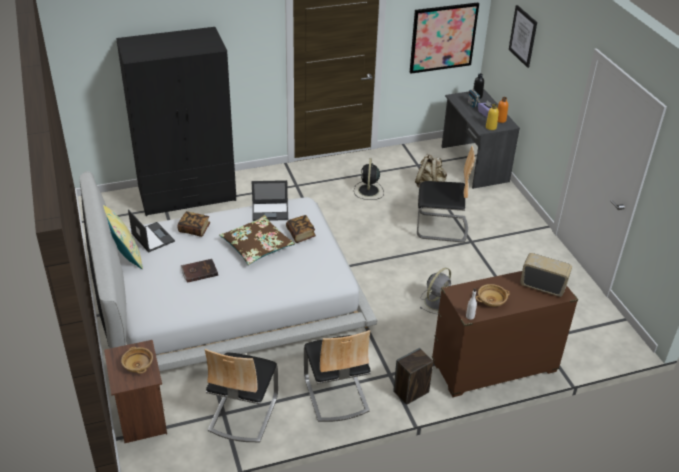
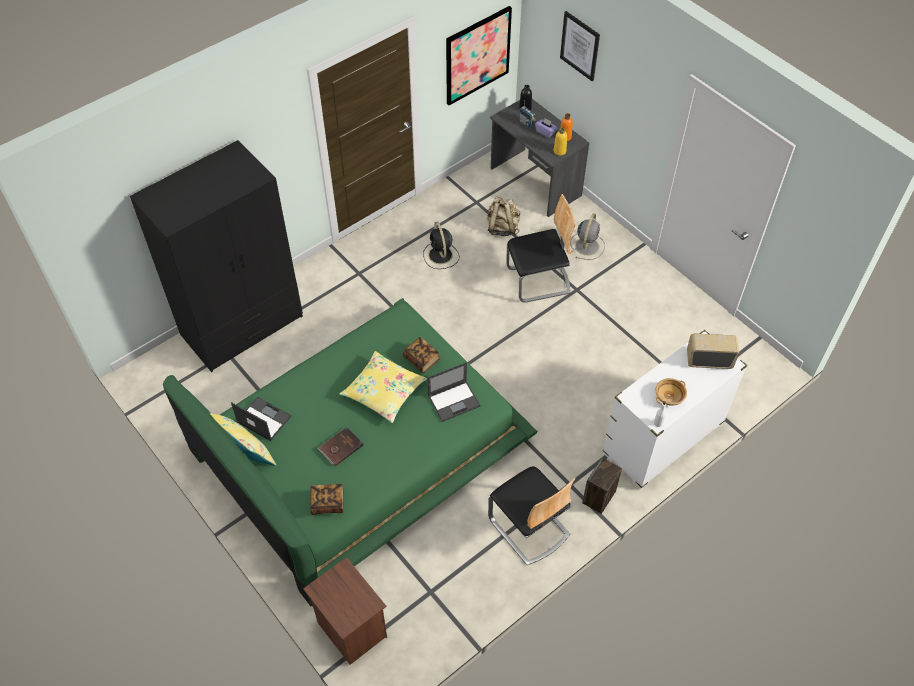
camera: 20 degrees left, 15 degrees up
(138, 365) = (350, 594): beige bowl -> none
(194, 229) = (304, 392): book -> book (327, 503)
(227, 296) = (360, 448): white bed -> green bed
(243, 413) = (449, 584): chair -> none
(257, 246) = (384, 391): brown pillow -> yellow pillow
(270, 211) = (374, 339): laptop -> laptop (454, 401)
(437, 301) = (576, 378): grey fan -> grey fan (587, 245)
(494, 367) = (663, 439): brown dresser -> white dresser

